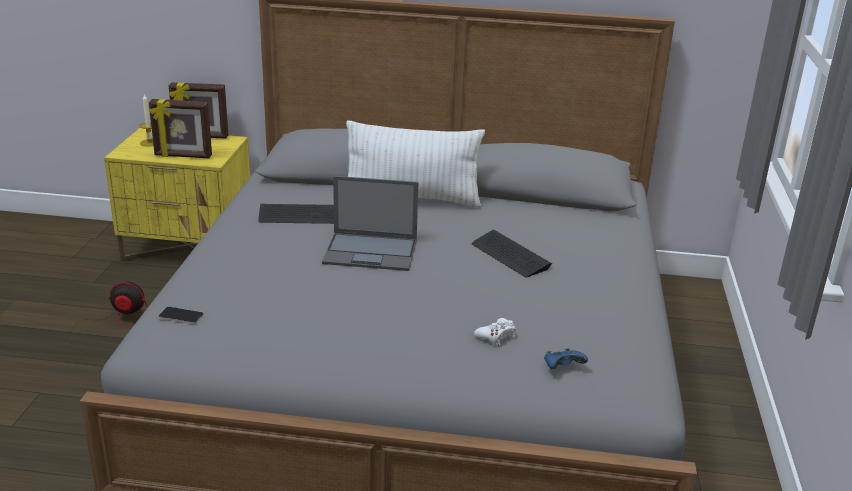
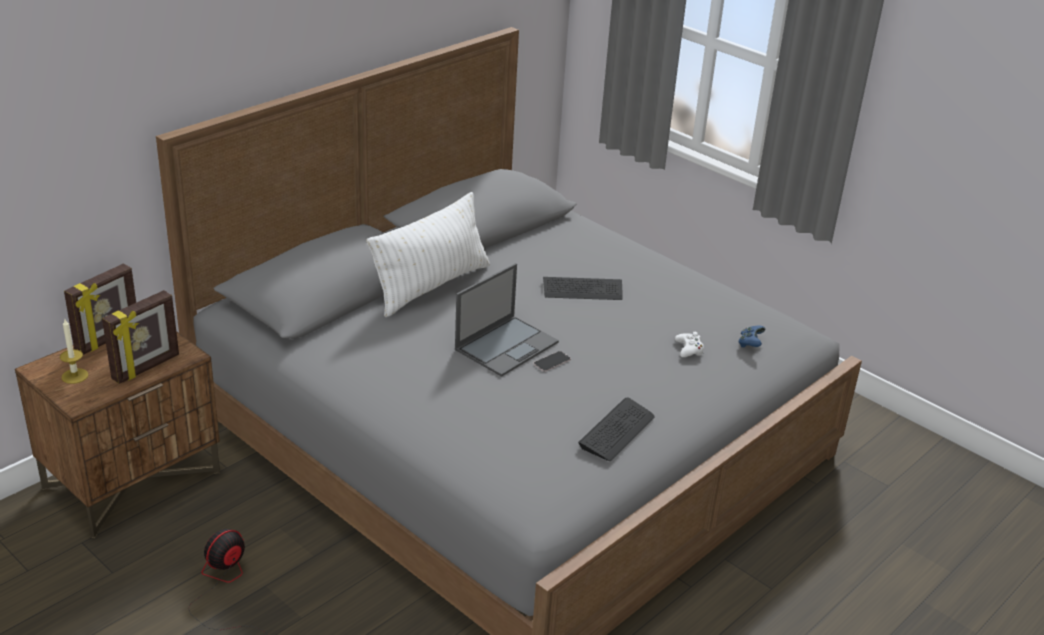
camera: 55 degrees left, 5 degrees up
(181, 316) = (512, 479): phone -> phone (552, 362)
(189, 250) = (133, 479): yellow nightstand -> brown nightstand
(299, 216) = (396, 352): keyboard -> keyboard (617, 431)

